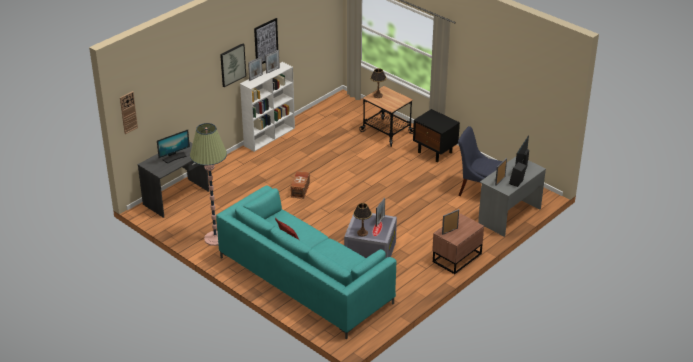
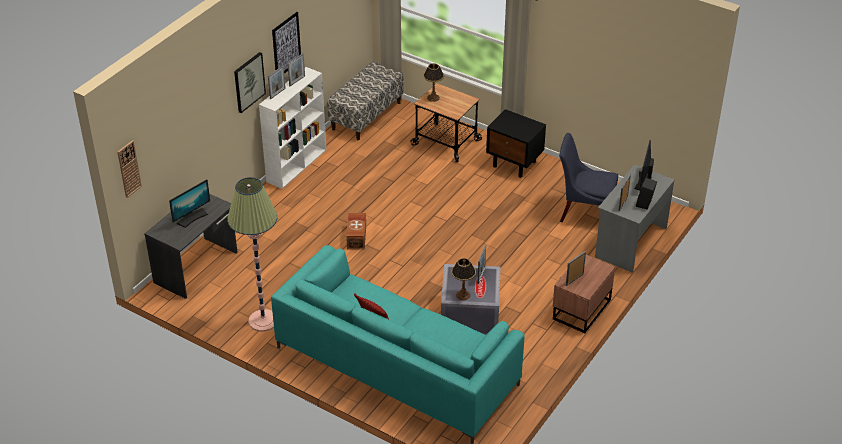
camera: 10 degrees left, 5 degrees up
(331, 108) = (366, 116): none -> bench

